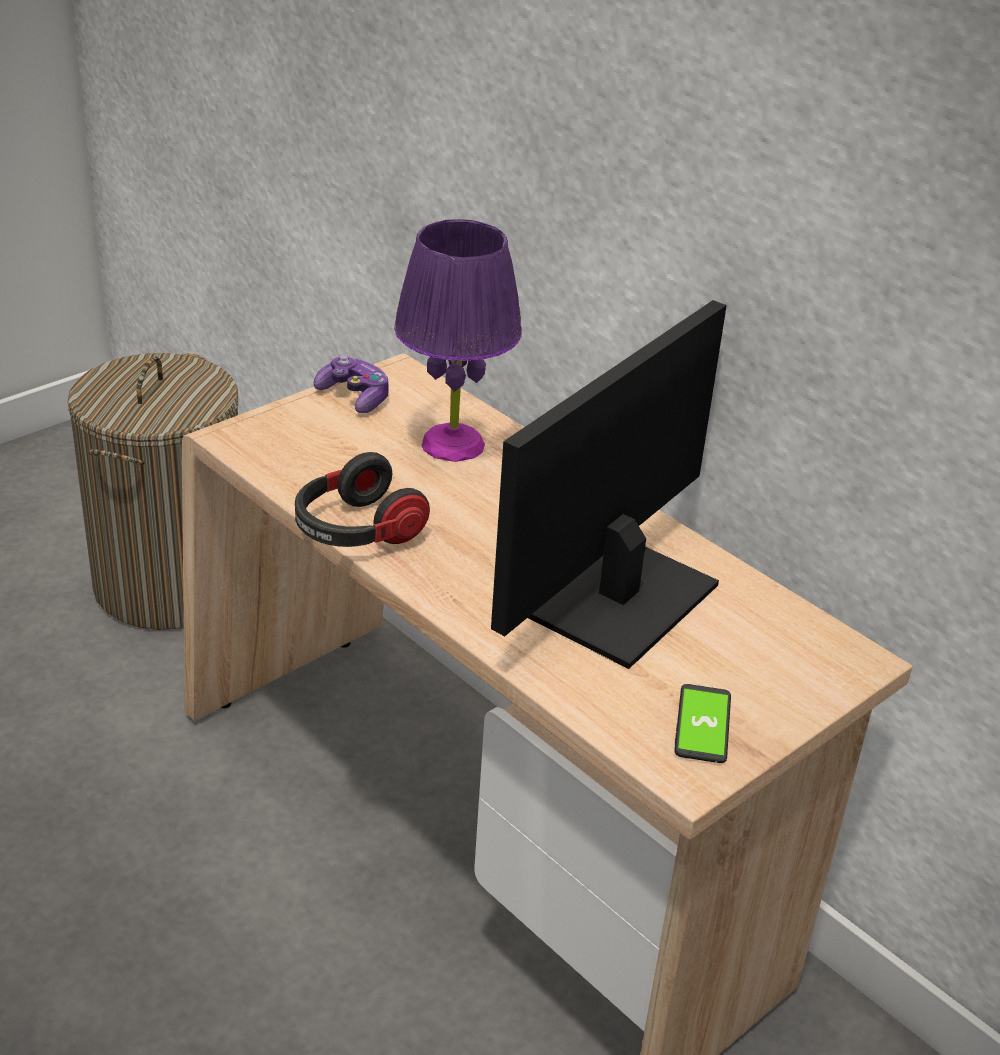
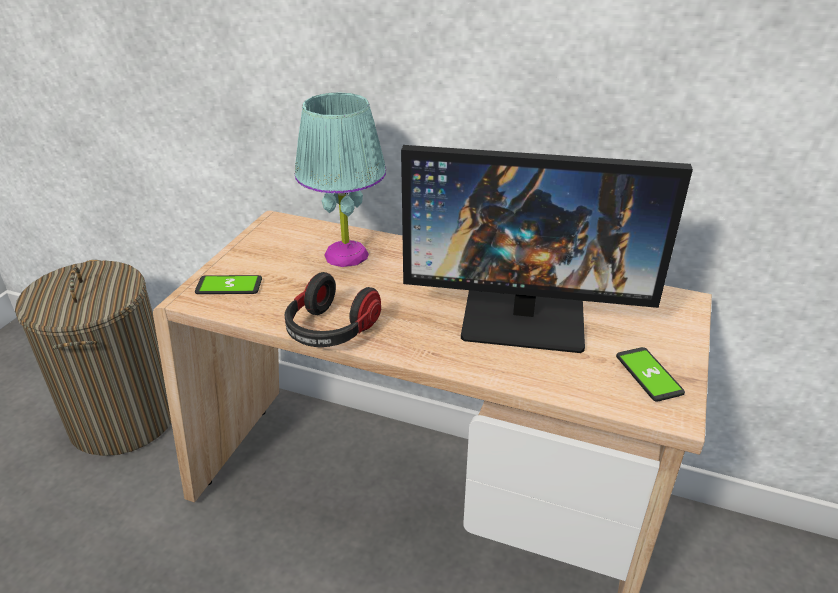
camera: 25 degrees left, 0 degrees up
(281, 437) = (229, 286): none -> phone
(354, 397) = (258, 245): game controller -> none
(453, 444) = (346, 254): purple table lamp -> turquoise table lamp
(613, 597) = (525, 315): monitor -> monitor turned 90 degrees counterclockwise

